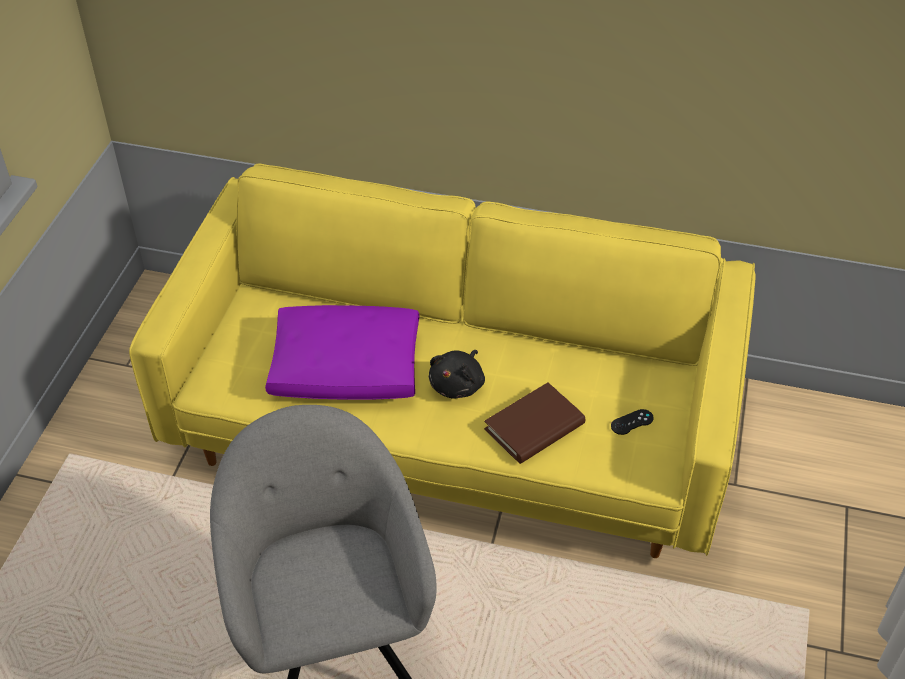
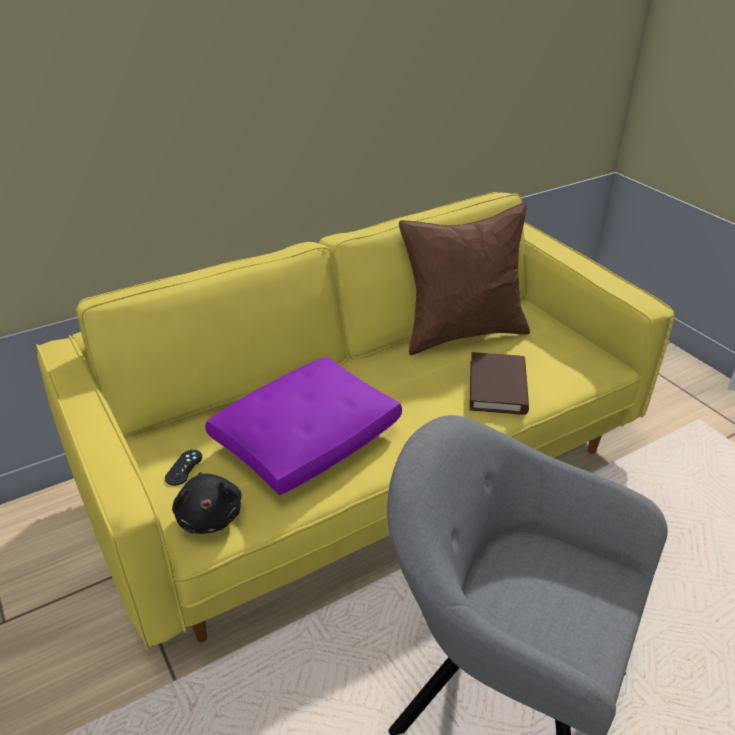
camera: 45 degrees left, 10 degrees down
(458, 385) = (407, 396): black plush toy -> black plush toy (210, 516)
(585, 360) = (462, 333): none -> brown pillow
(632, 422) = (545, 347): black game controller -> black game controller (184, 467)

